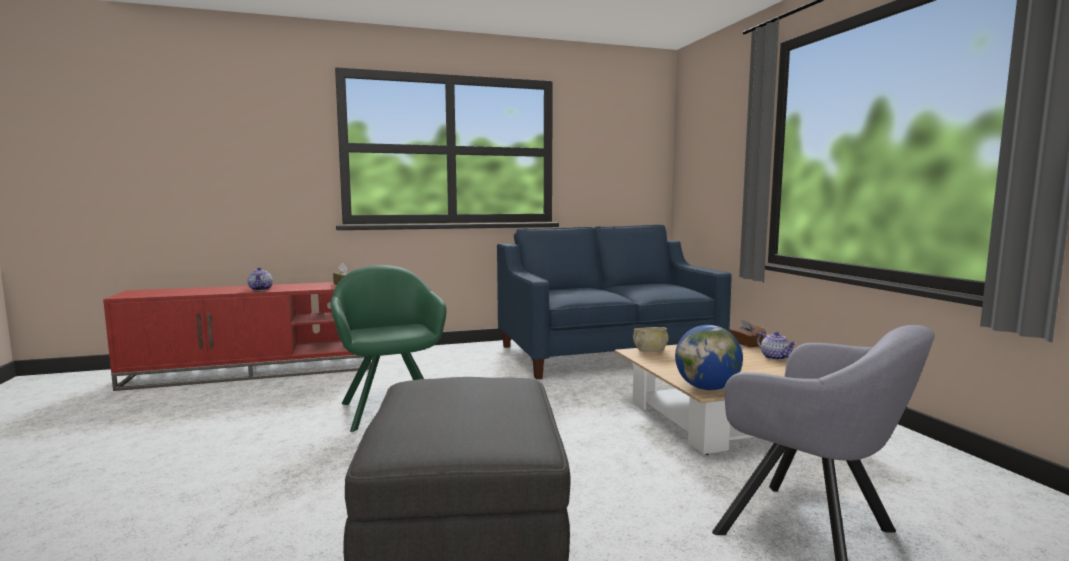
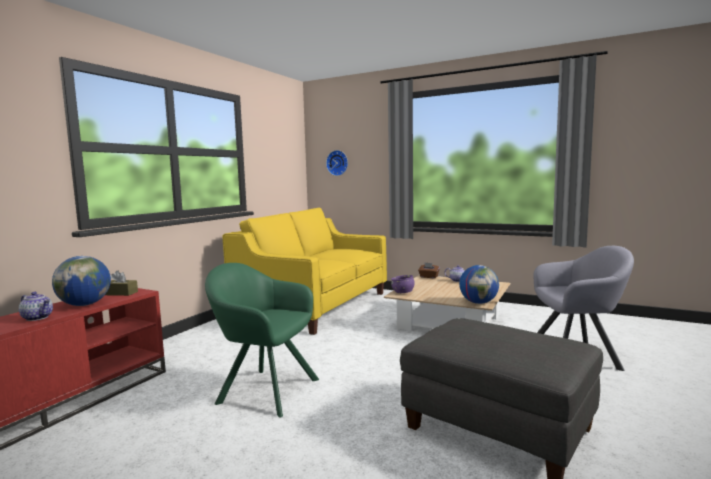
camera: 45 degrees left, 0 degrees up
(304, 287) = (85, 305): none -> globe
(606, 353) = (315, 306): blue sofa -> yellow sofa
(650, 351) = (403, 292): beige bowl -> purple bowl
(701, 162) = (338, 163): none -> wall clock

